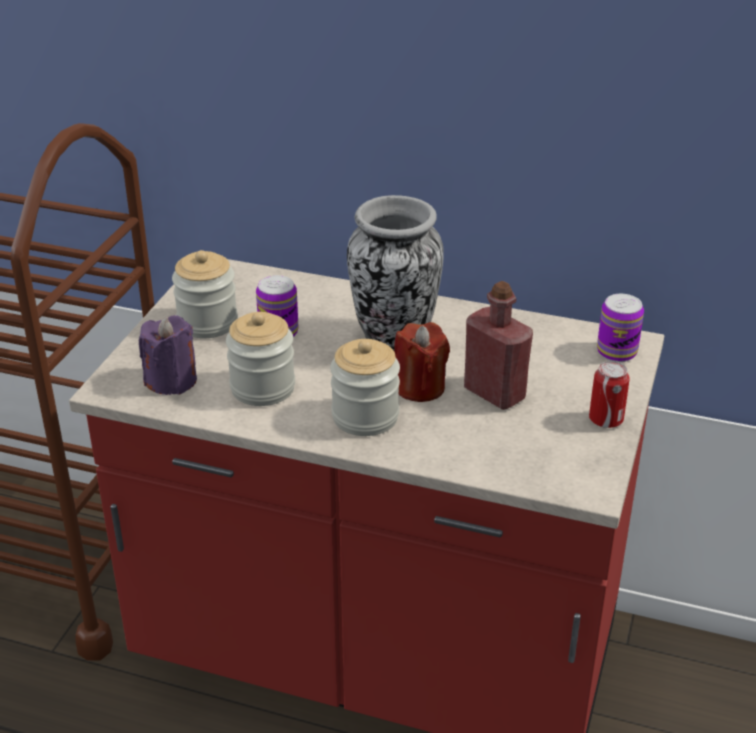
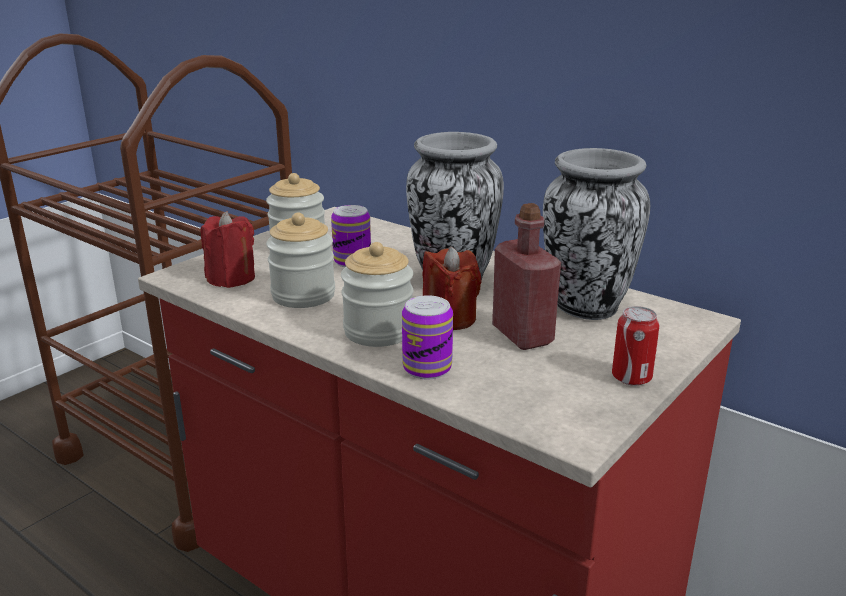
camera: 20 degrees right, 10 degrees down
(171, 381) = (231, 278): purple candle -> red candle
(531, 349) = (585, 308): none -> vase
(616, 352) = (677, 324): can -> can (427, 368)

